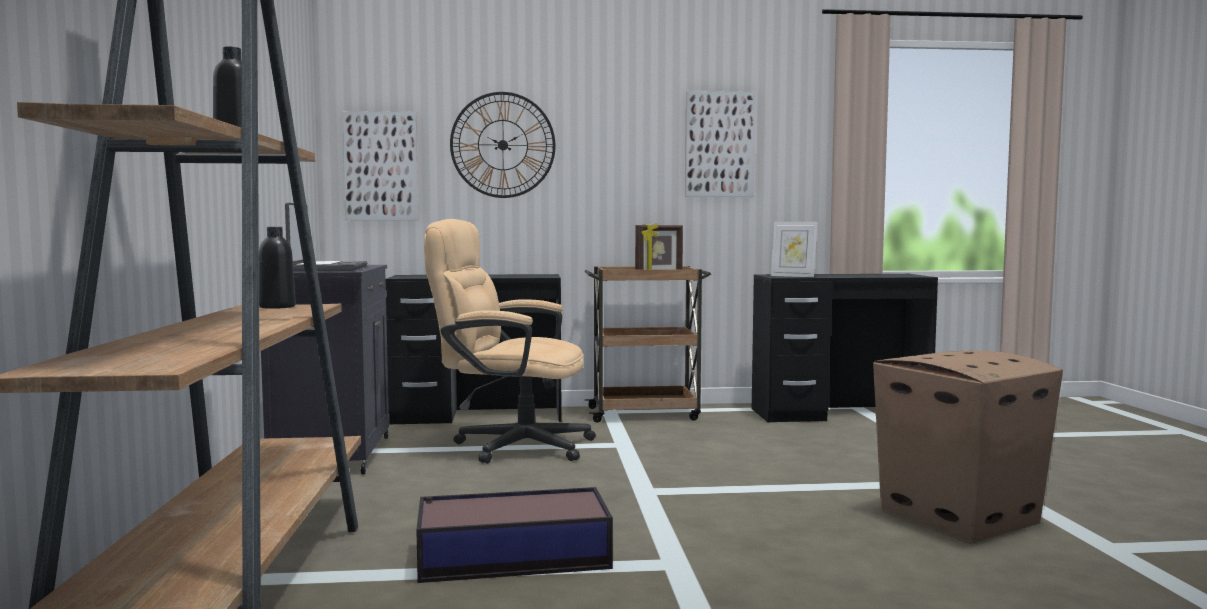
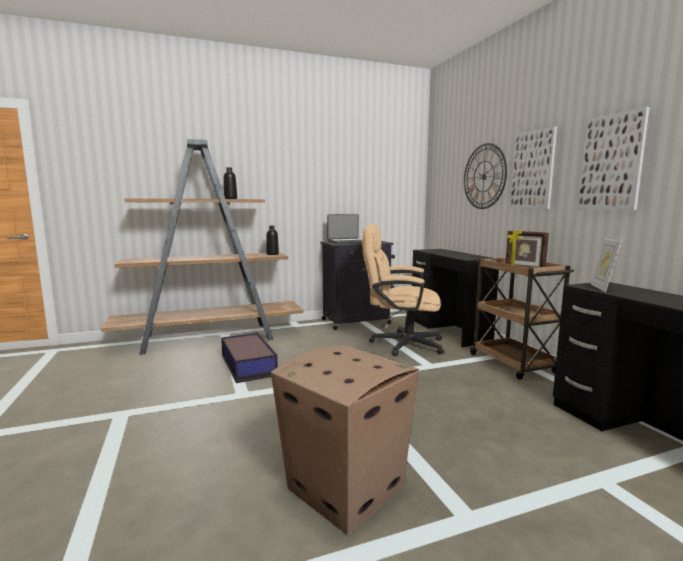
camera: 75 degrees right, 5 degrees up
(381, 166) = (441, 192): picture -> picture (533, 170)
(510, 445) = (400, 344): beige office chair -> beige office chair turned 75 degrees counterclockwise

